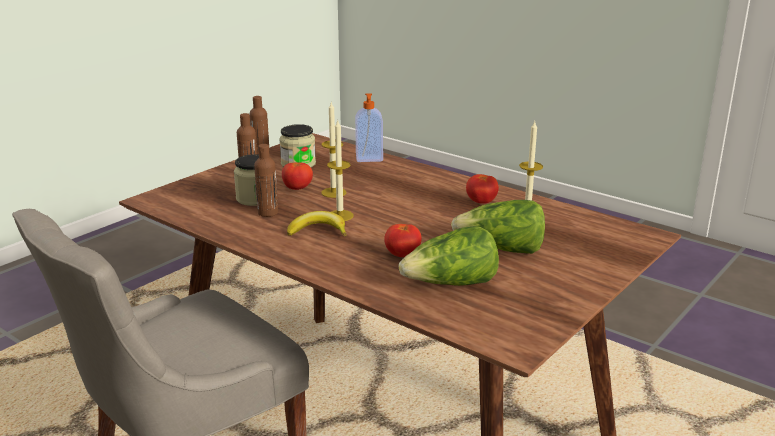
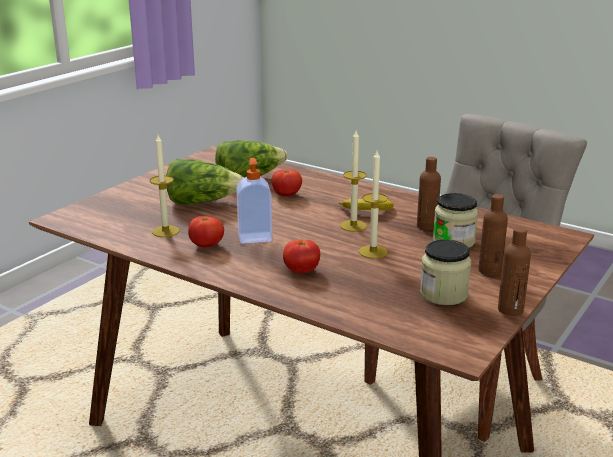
camera: 175 degrees right, 0 degrees up
(297, 189) = (417, 255): tomato -> tomato (301, 271)
(369, 159) = (350, 309): soap dispenser -> soap dispenser (255, 237)

